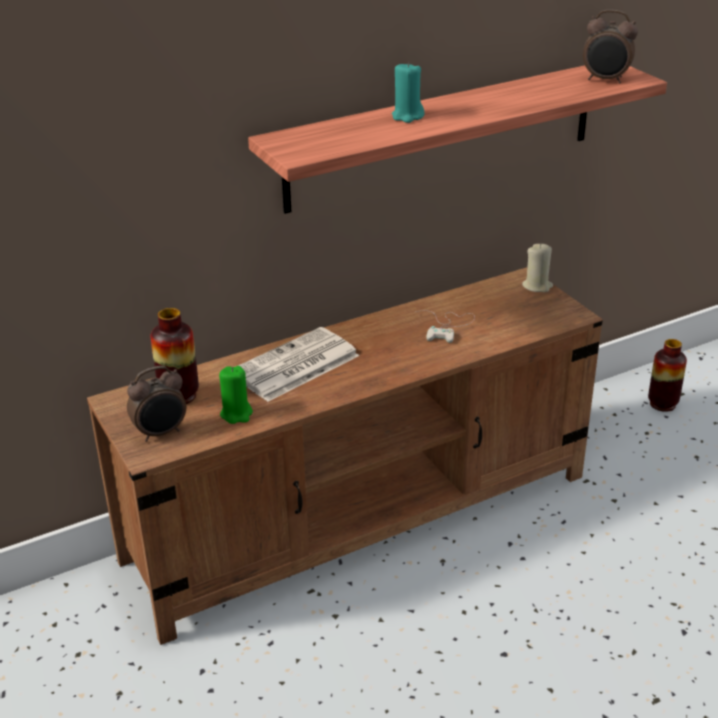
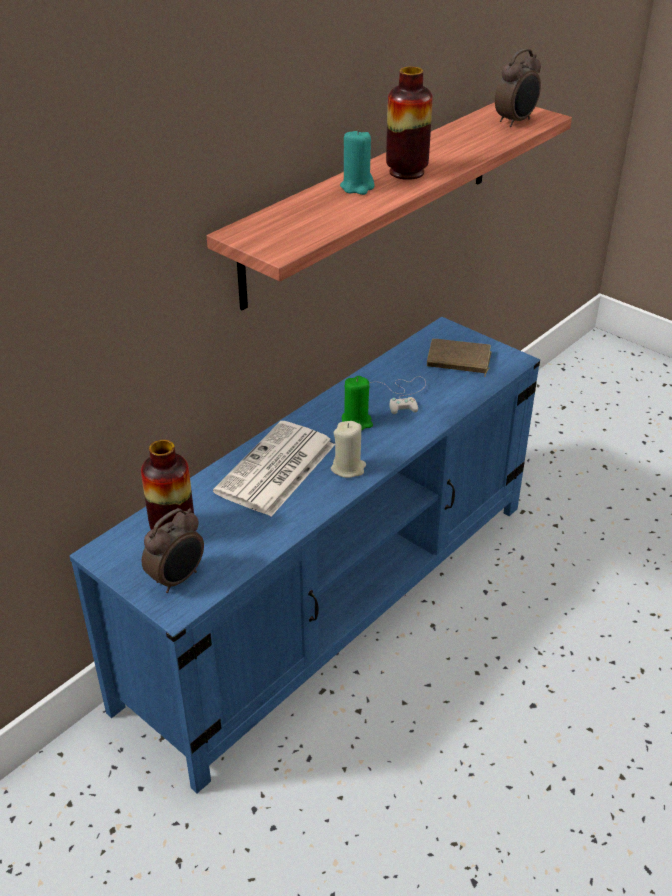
camera: 20 degrees left, 5 degrees up
(236, 414) = (247, 538): green candle -> green candle (357, 422)
(361, 517) = (335, 599): brown tv stand -> blue tv stand
(519, 307) = (458, 361): none -> brown book
(537, 286) = (462, 335): beige candle -> beige candle (348, 468)
(605, 80) = (516, 122): alarm clock -> alarm clock turned 45 degrees counterclockwise
(662, 404) = (552, 420): vase -> vase (406, 172)

